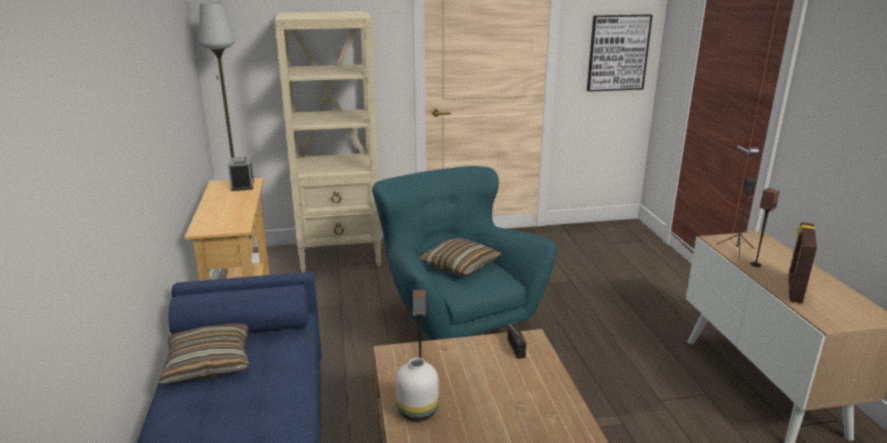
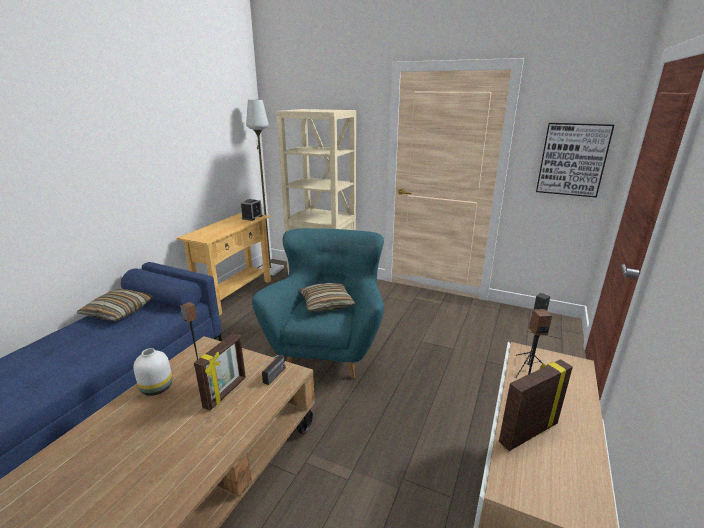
camera: 35 degrees right, 0 degrees up
(497, 382) = (226, 393): none -> picture frame

